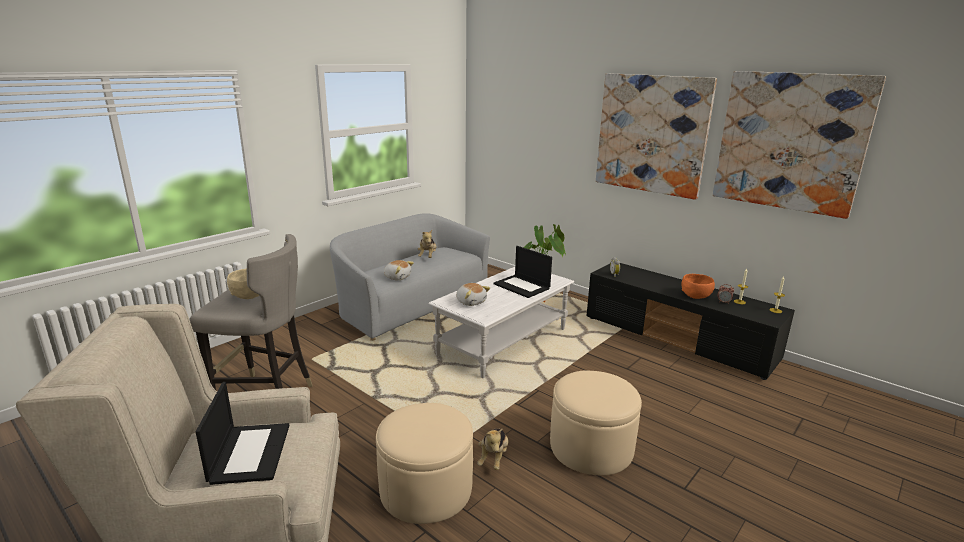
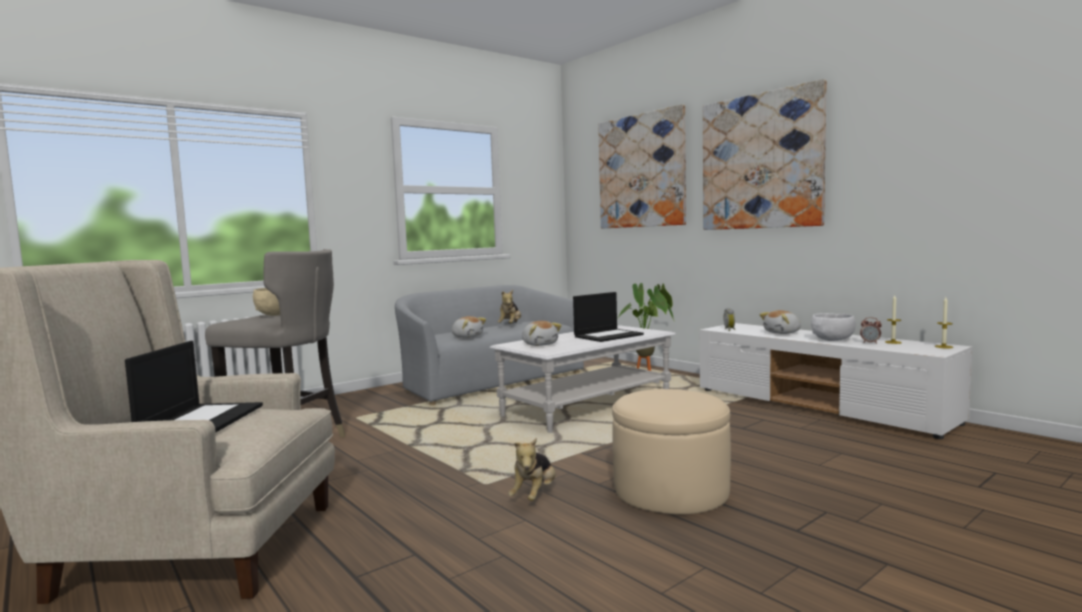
camera: 10 degrees right, 15 degrees down
(426, 489) = (435, 518): beige ottoman -> none
(522, 286) = (608, 335): laptop -> laptop turned 90 degrees counterclockwise
(656, 282) = (783, 333): none -> plush toy
(678, 339) = (820, 406): black tv stand -> white tv stand
(696, 296) = (833, 339): orange bowl -> white bowl
(790, 142) = (926, 131): picture -> picture (641, 171)

